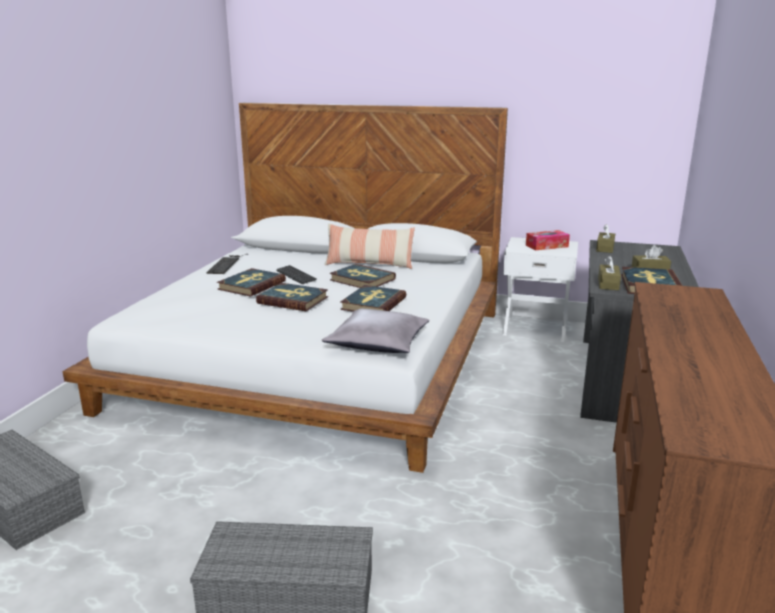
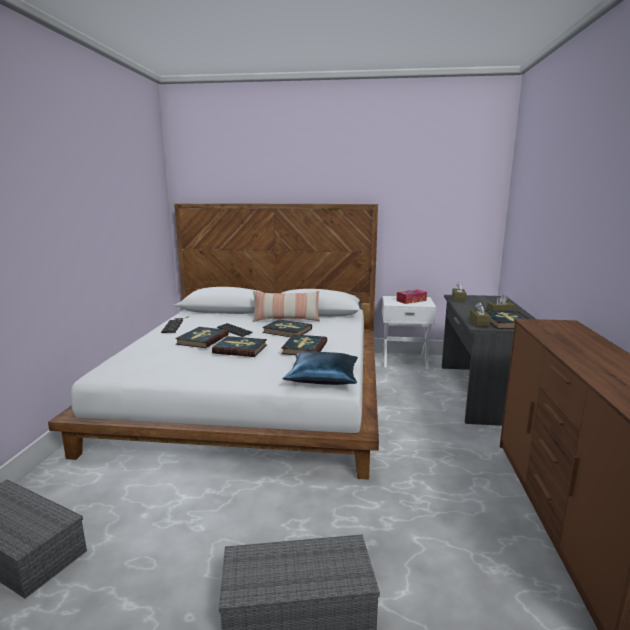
camera: 10 degrees left, 5 degrees down
(379, 343) = (323, 377): grey pillow -> blue pillow

